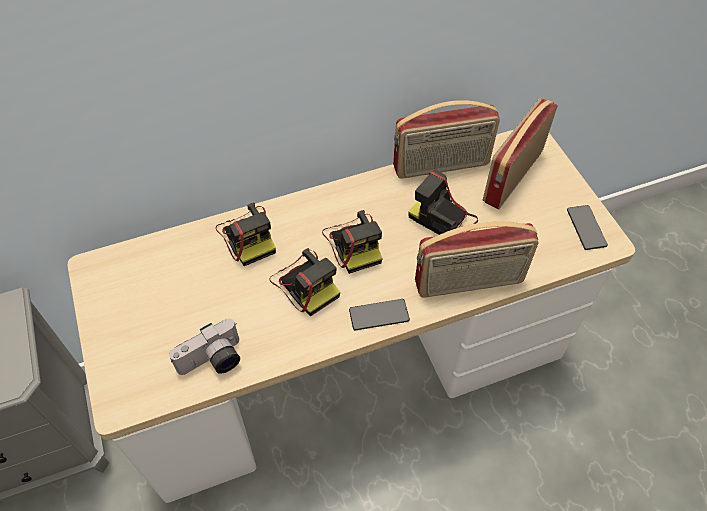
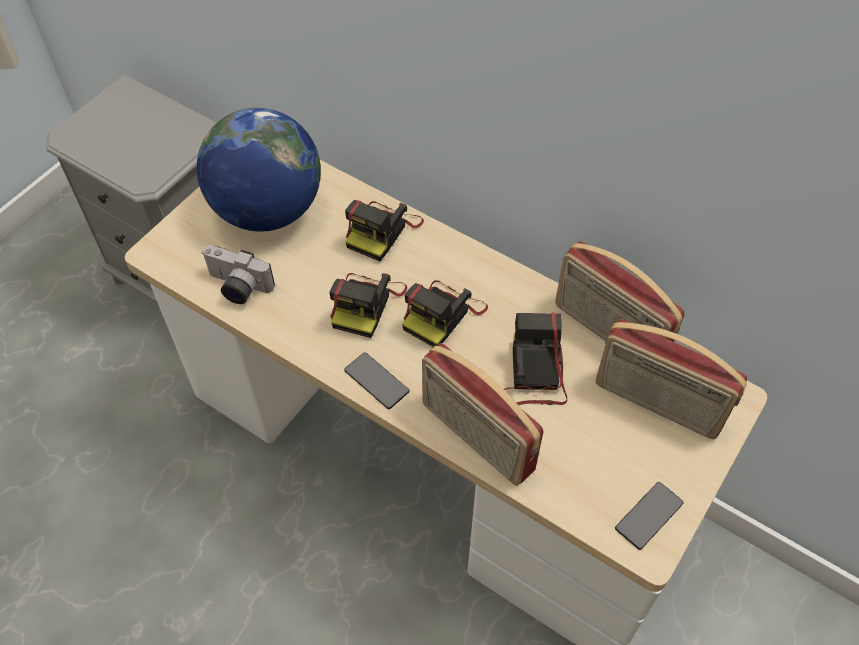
camera: 55 degrees right, 0 degrees up
(156, 299) = (267, 211): none -> globe
(511, 176) = (657, 404): radio -> radio turned 150 degrees counterclockwise

